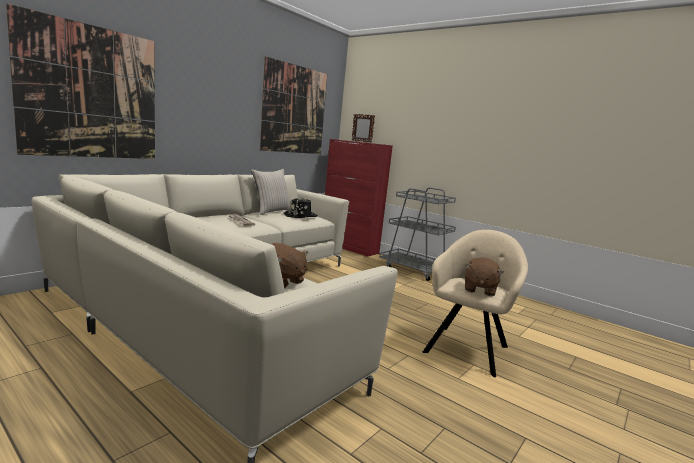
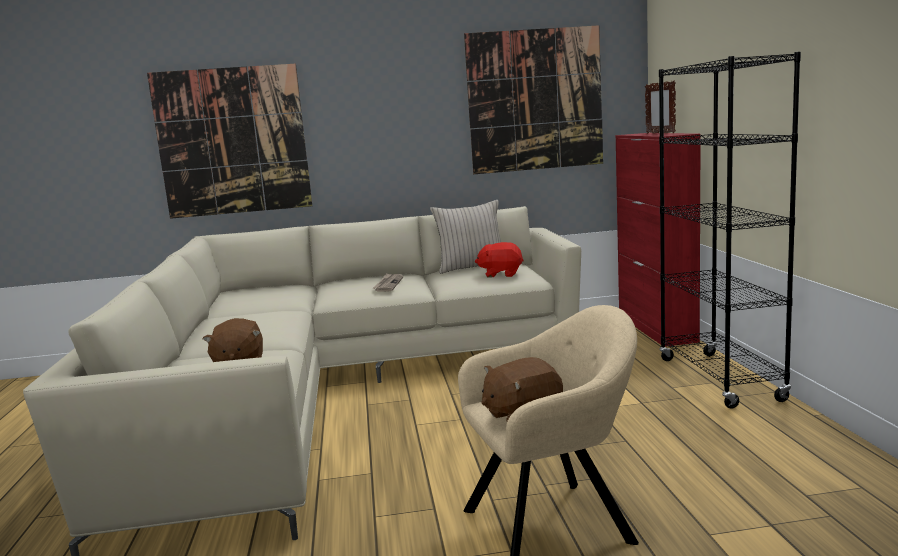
camera: 45 degrees right, 0 degrees up
(300, 216) = (501, 274): black hat -> red plush toy
(415, 270) = (720, 379): grey cart -> black bookcase

